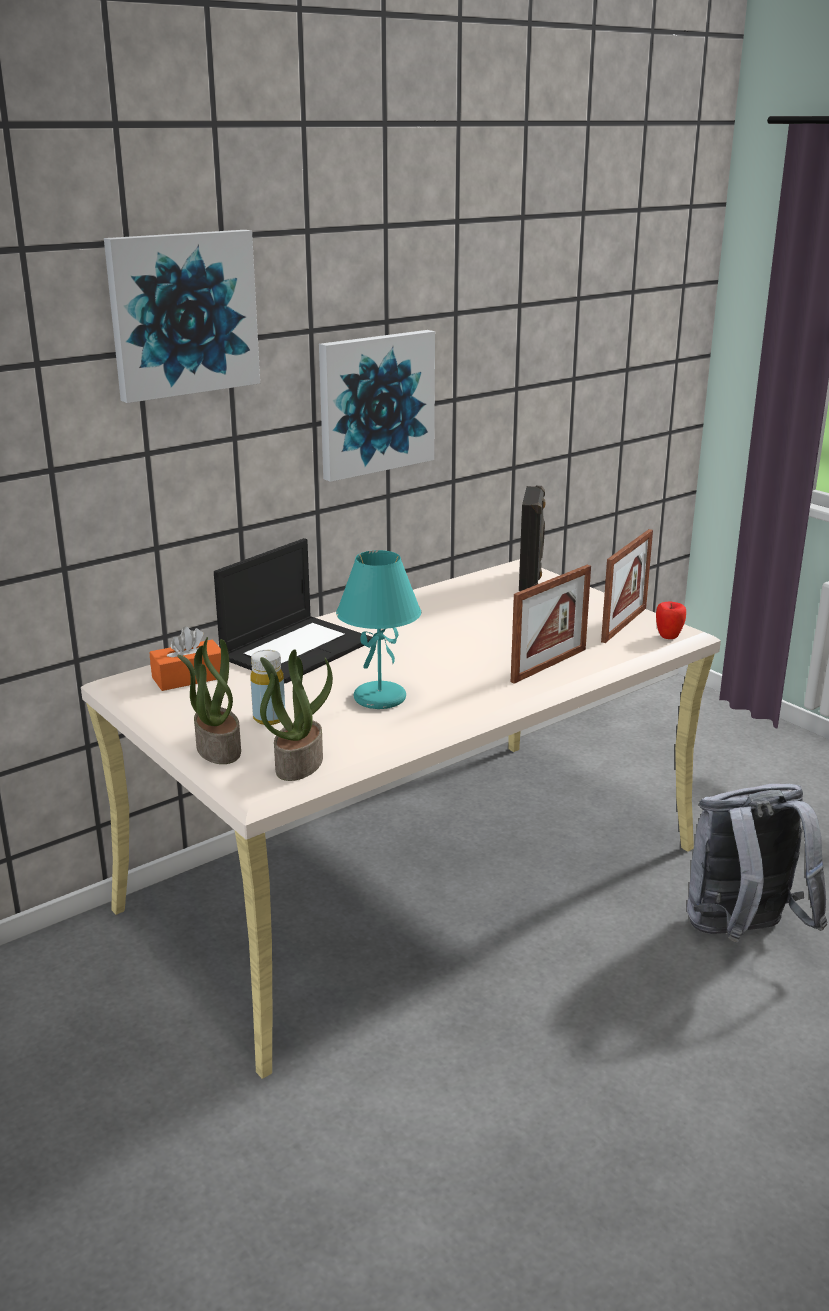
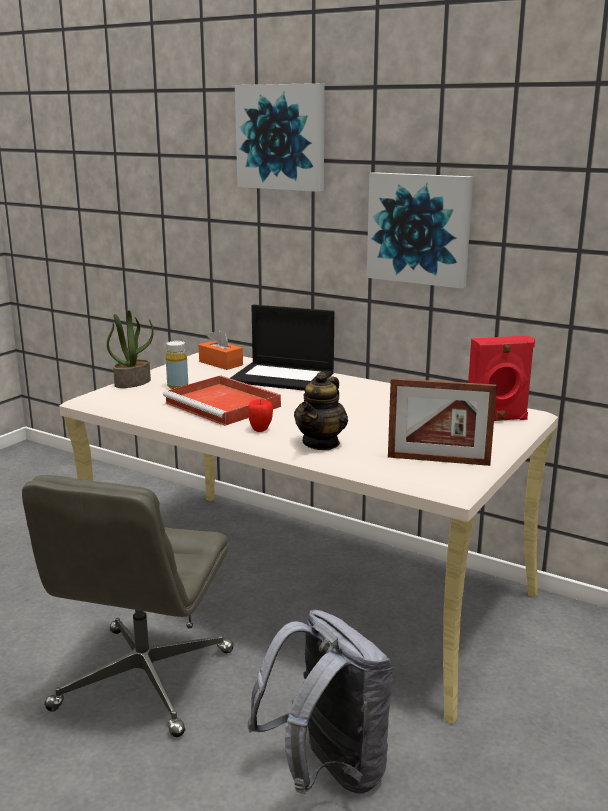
camera: 70 degrees right, 5 degrees down
(298, 764) = (122, 400): potted plant -> none
(380, 698) = (224, 405): turquoise table lamp -> red tray
(531, 581) = (497, 420): black speaker -> red speaker
(549, 665) = (321, 443): picture frame -> teapot
(559, 1039) = (143, 681): none -> grey office chair
(668, 636) = (430, 479): apple -> apple (260, 430)

